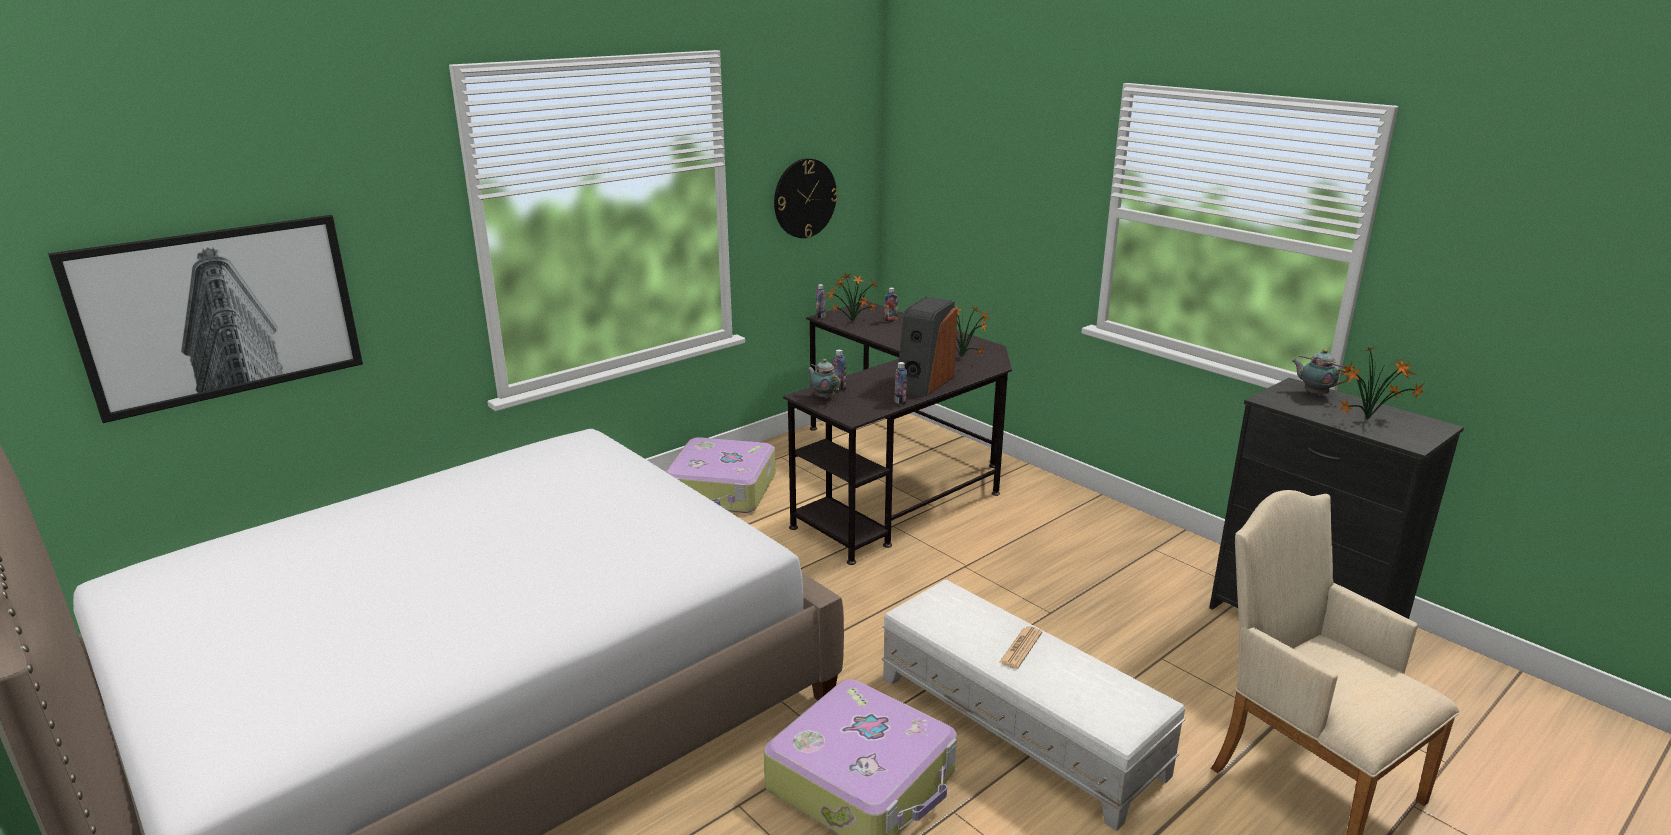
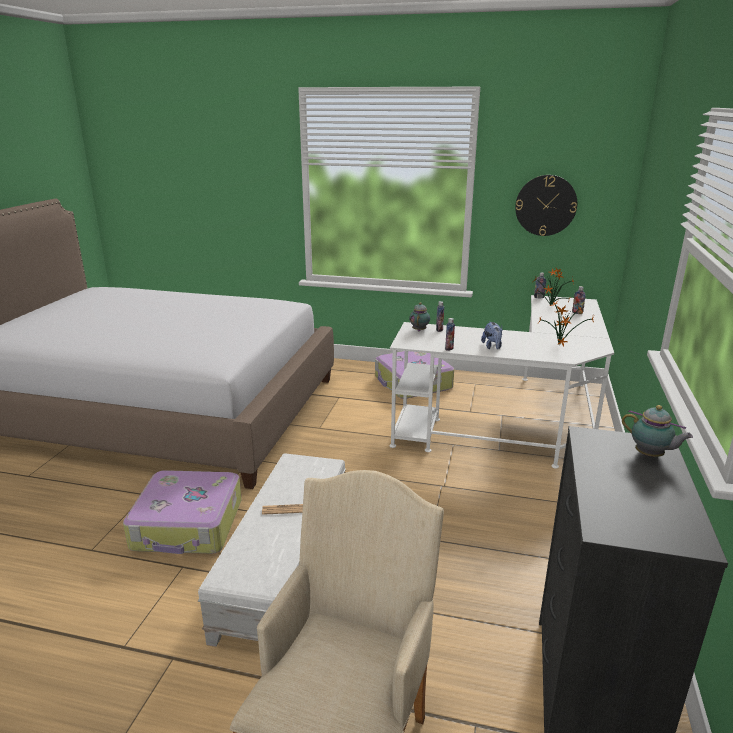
camera: 55 degrees right, 0 degrees up
(221, 313) = (187, 198): picture -> none
(897, 476) = (515, 424): black desk -> white desk
(924, 383) = (492, 347): speaker -> plush toy
(1314, 394) = (650, 456): teapot -> teapot turned 120 degrees clockwise
(1369, 420) = (631, 495): potted plant -> none

